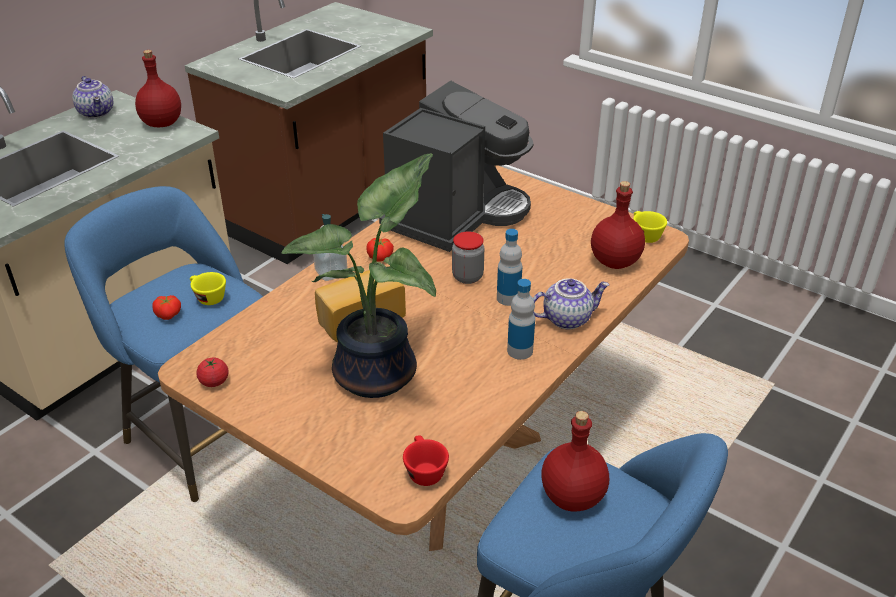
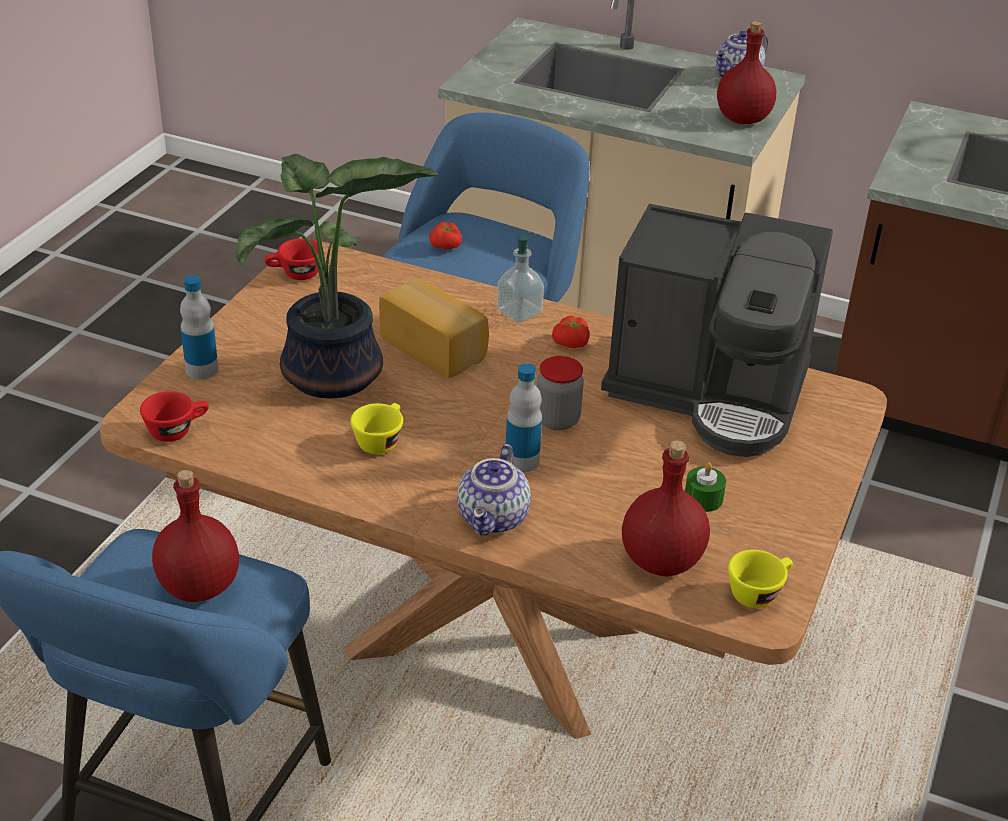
camera: 75 degrees right, 0 degrees up
(207, 297) = (486, 263): yellow cup -> yellow cup (380, 440)
(214, 382) = (295, 274): tomato -> red cup
(520, 351) = (408, 481): bottle -> bottle (202, 370)
(560, 237) = (703, 498): none -> green candle
(567, 318) = (494, 519): teapot -> teapot turned 45 degrees clockwise

